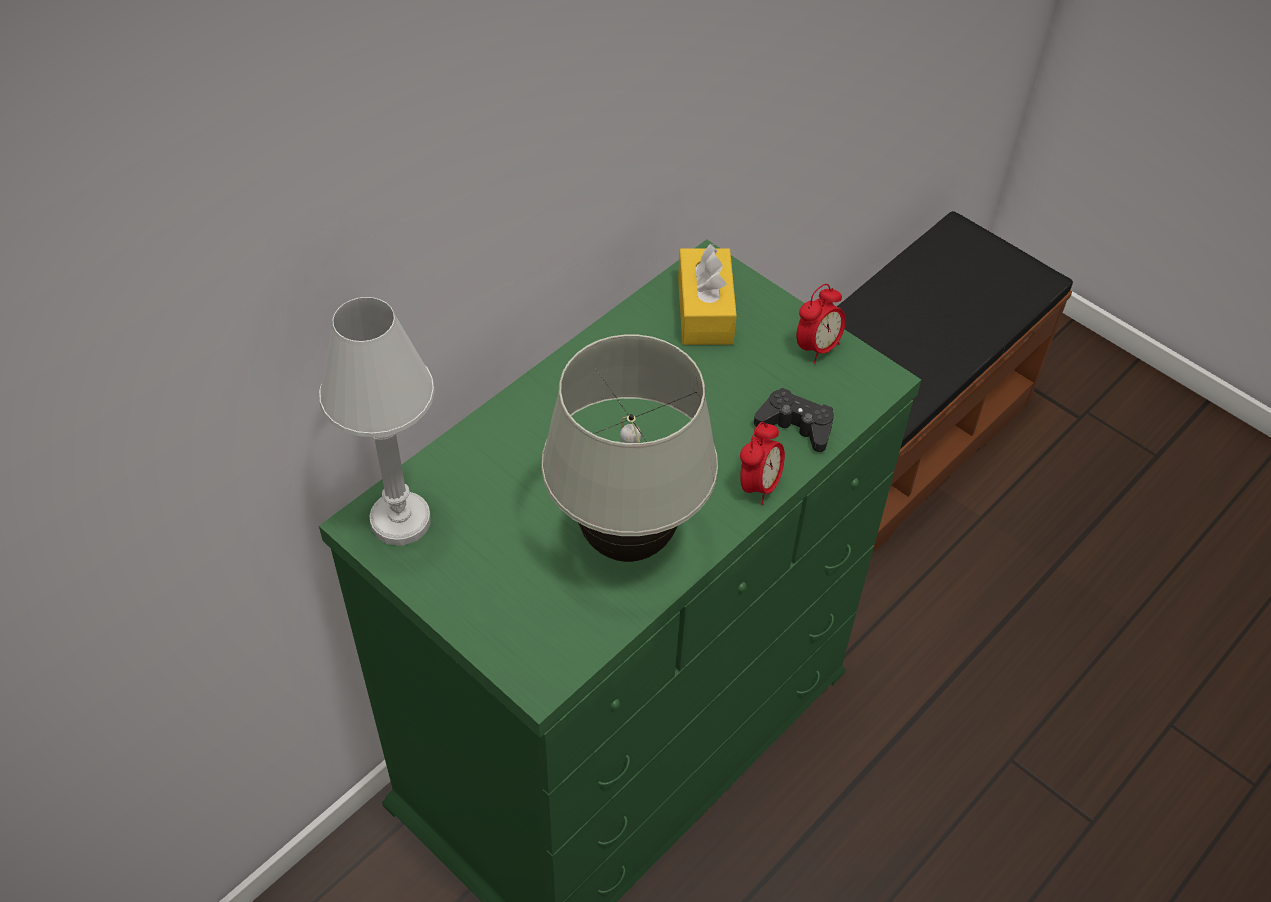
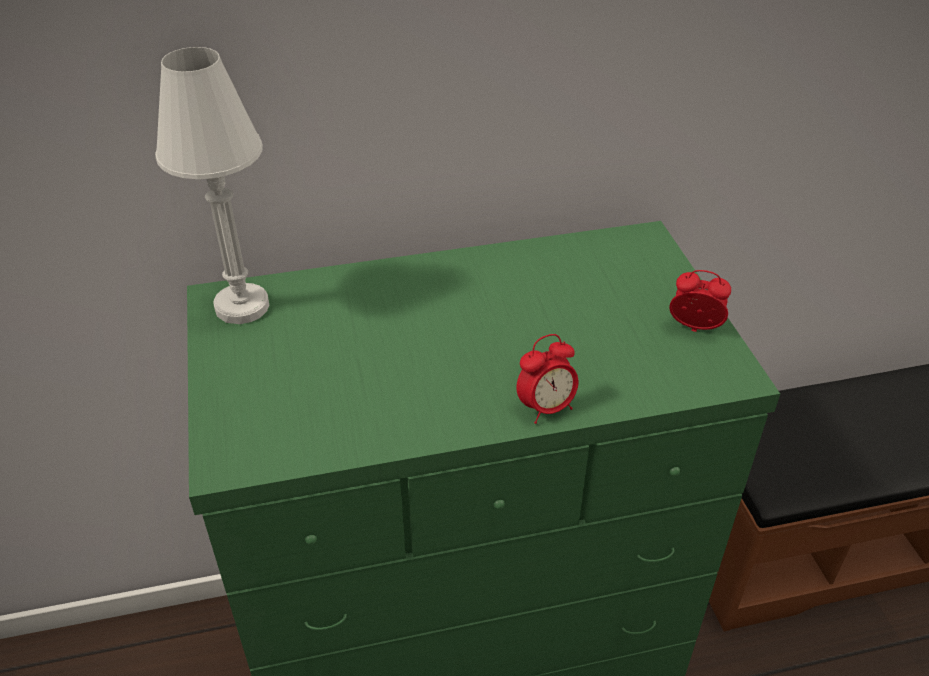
camera: 35 degrees right, 10 degrees down
(626, 542) = (392, 397): white table lamp -> none
(705, 310) = (614, 266): yellow tissue box -> none
(796, 426) = (622, 378): black game controller -> none
(817, 347) = (694, 329): alarm clock -> alarm clock turned 150 degrees counterclockwise

